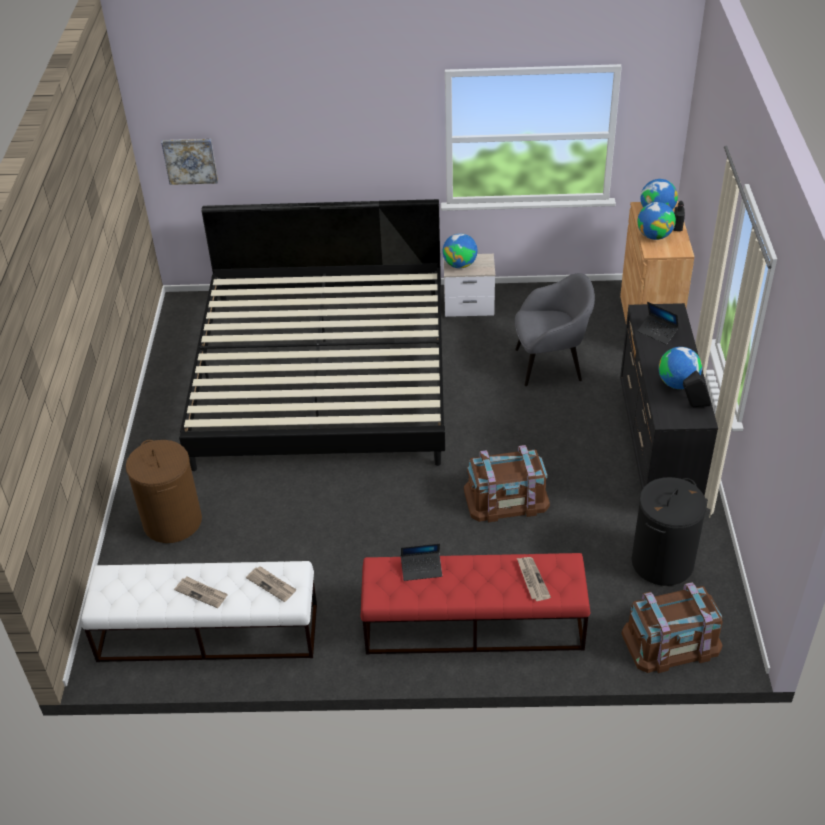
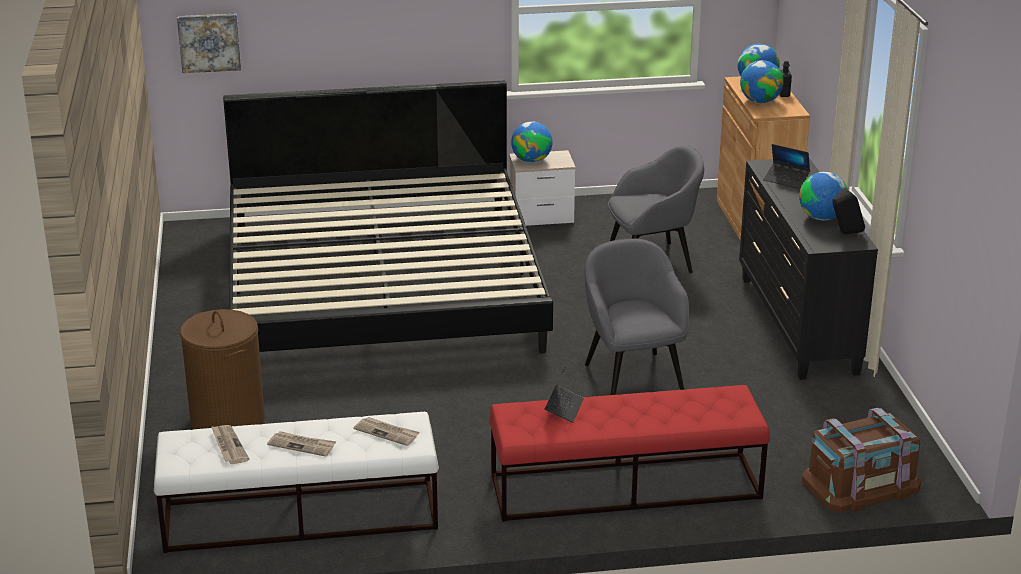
camera: 10 degrees left, 15 degrees down
(421, 569) = (564, 408): laptop -> laptop turned 60 degrees counterclockwise
(506, 497) = (632, 375): brown storage box -> grey armchair
(532, 579) = (696, 408): newspaper -> newspaper (228, 446)
(662, 562) = (830, 418): black laundry basket -> none

